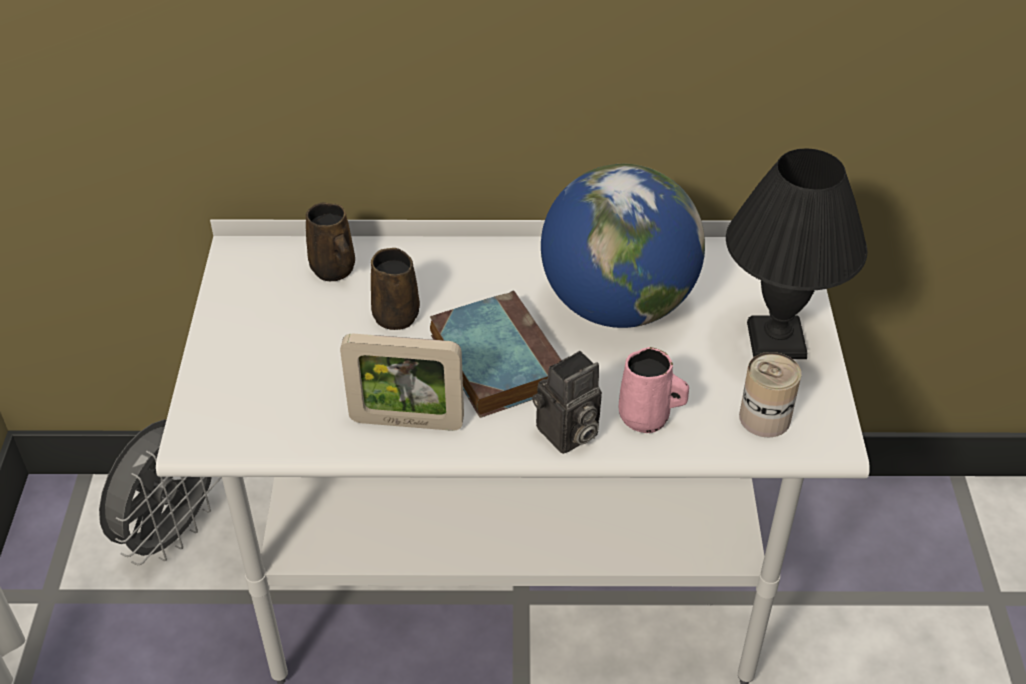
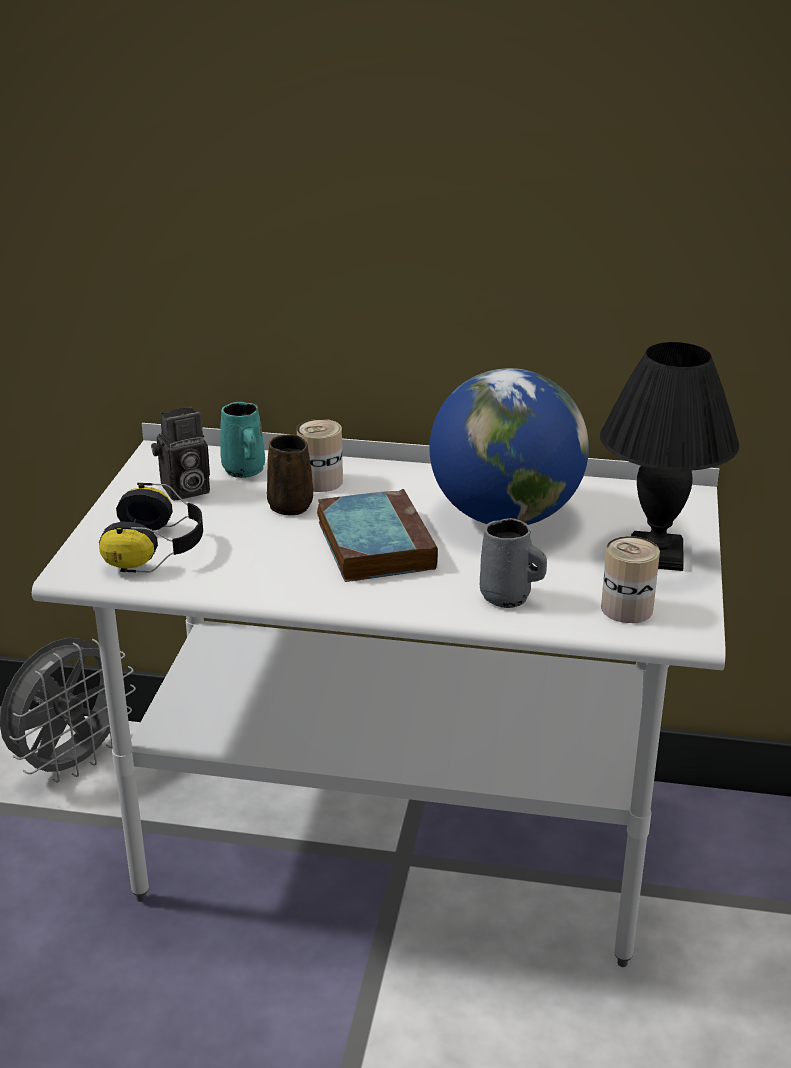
camera: 10 degrees right, 15 degrees down
(274, 396) = (157, 549): none -> headphones
(334, 270) = (244, 471): brown mug -> turquoise mug
(407, 422) = (274, 578): picture frame -> none
(418, 276) = (320, 481): none -> can
(567, 435) = (425, 601): camera -> camera (184, 490)
(647, 418) = (508, 597): pink mug -> grey mug

